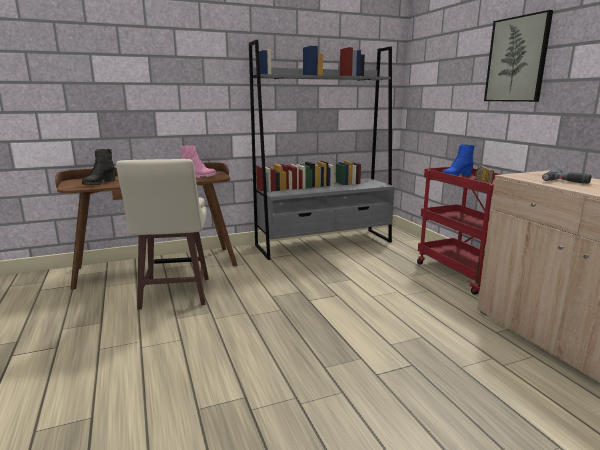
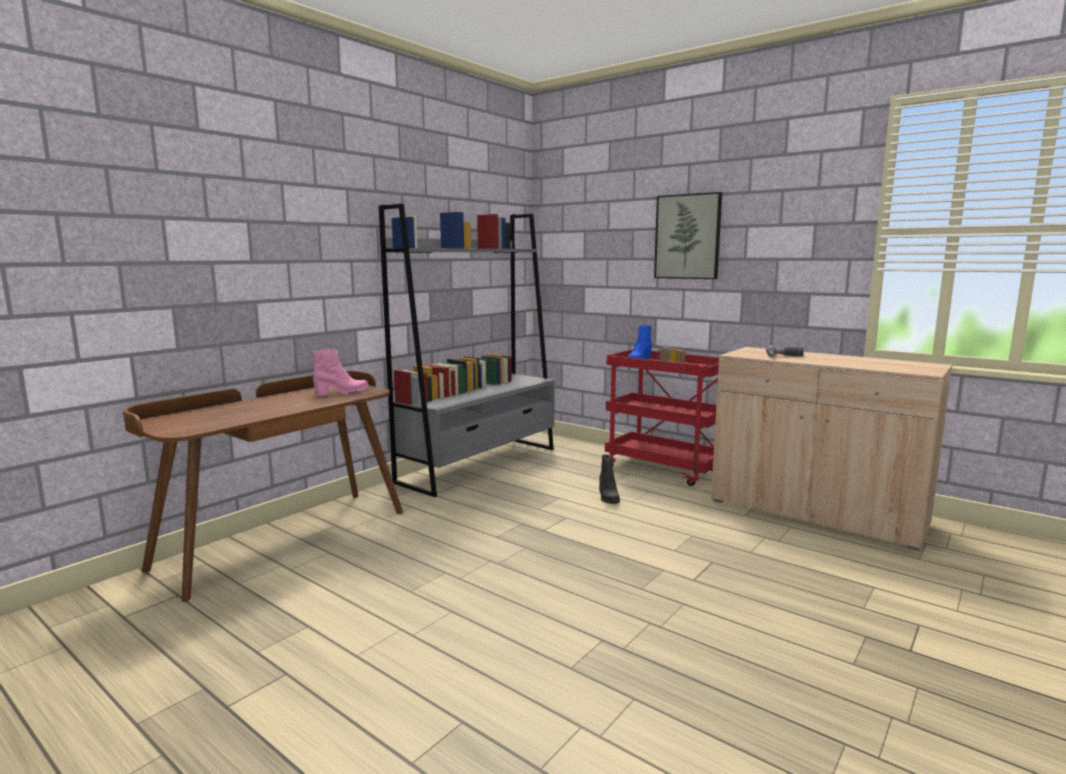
camera: 30 degrees left, 5 degrees down
(99, 183) = (211, 420): black boot -> black boot (608, 498)
(174, 294) = (365, 565): beige stool -> none

